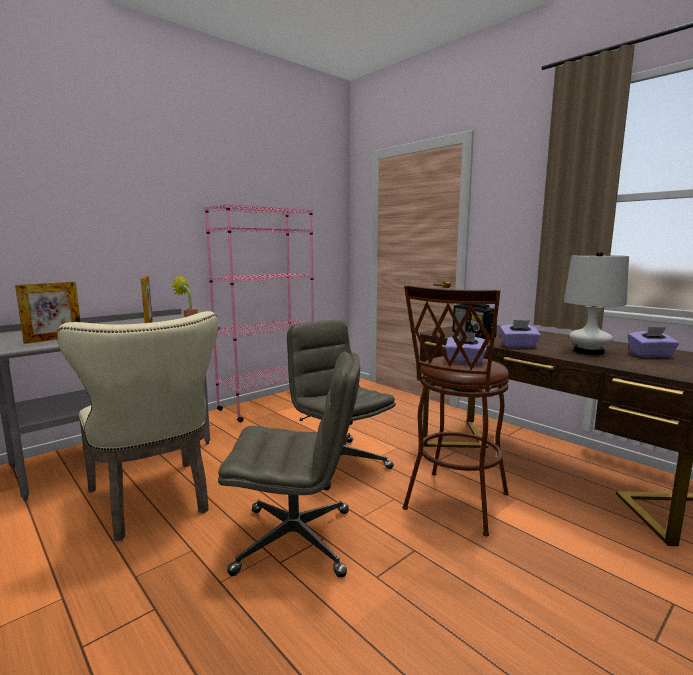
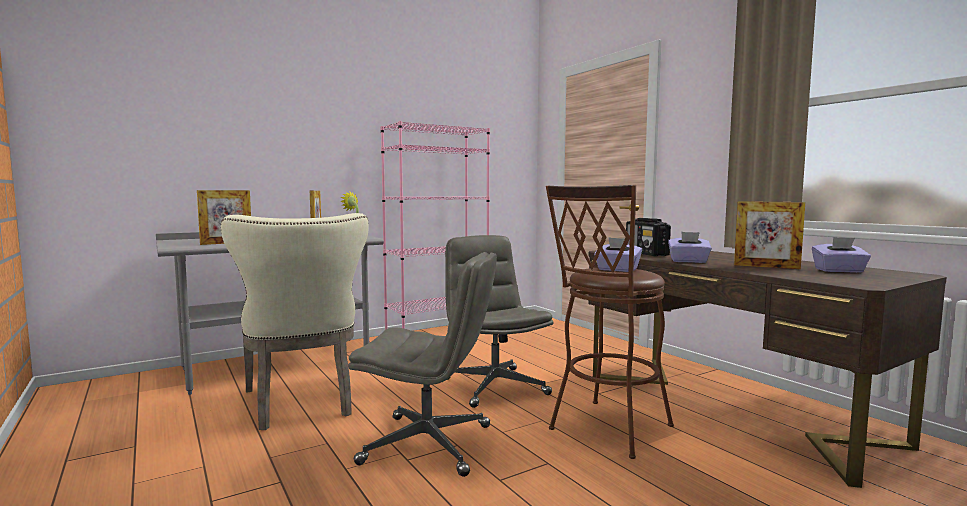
camera: 10 degrees right, 5 degrees down
(588, 351) = (766, 266): white table lamp -> picture frame

